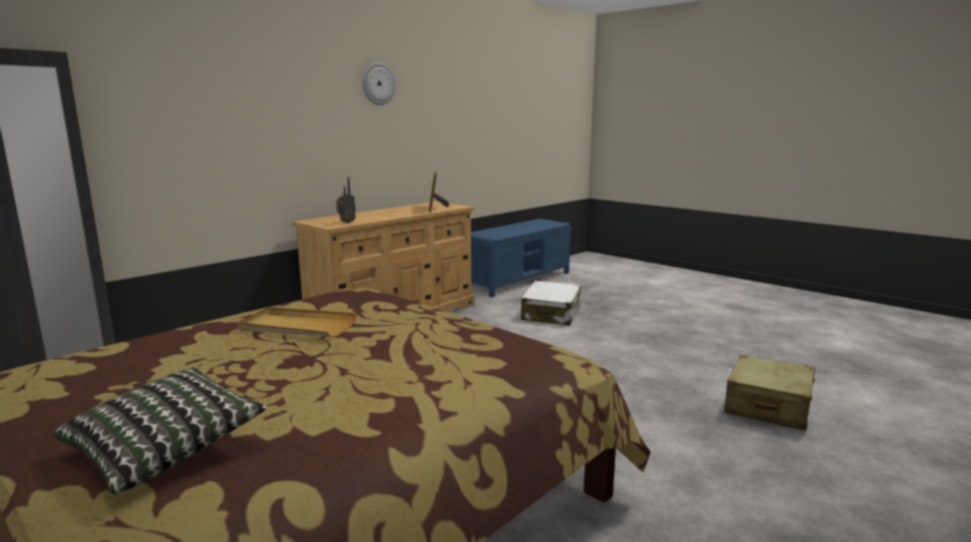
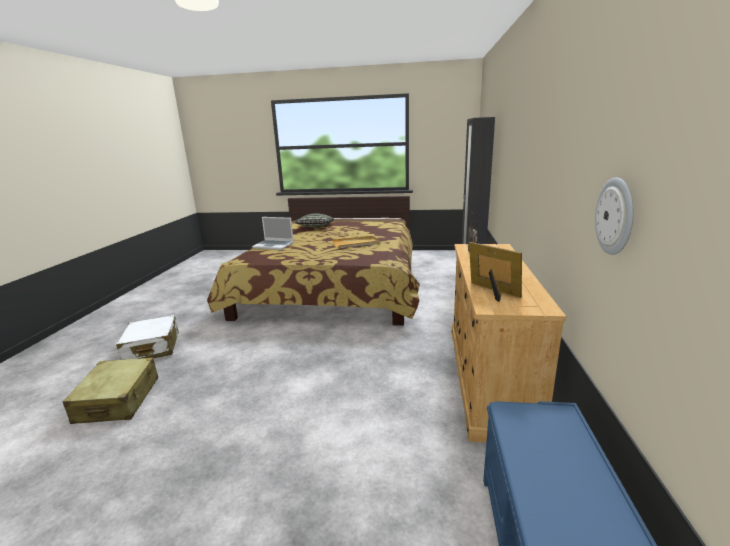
camera: 145 degrees right, 5 degrees up
(378, 83) = (564, 118): wall clock -> wall clock (615, 216)
(441, 382) = (274, 245): none -> laptop
(551, 314) = (360, 469): white suitcase -> white suitcase (152, 348)

